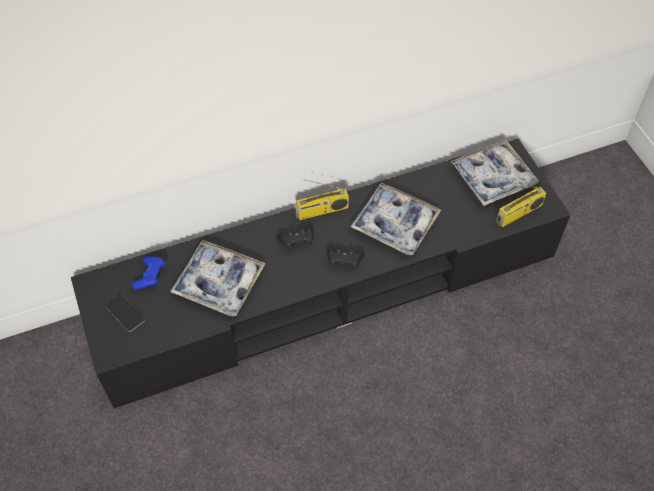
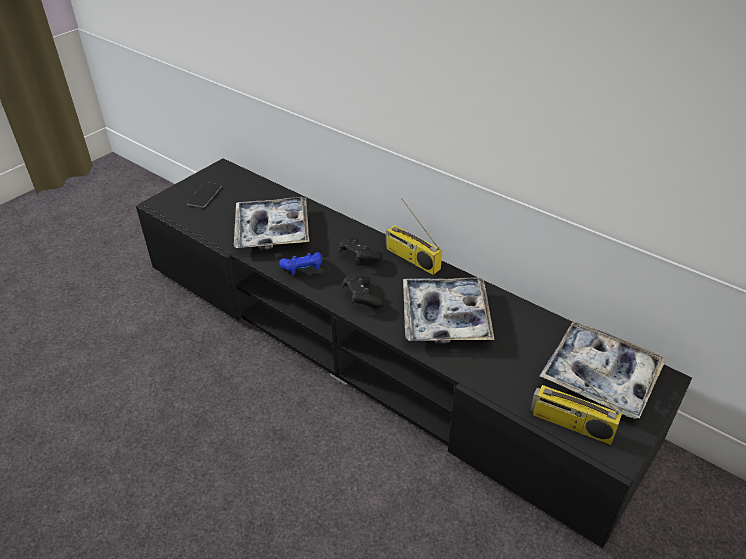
camera: 60 degrees right, 15 degrees down
(151, 276) = (251, 193): blue game controller -> blue game controller (303, 270)

